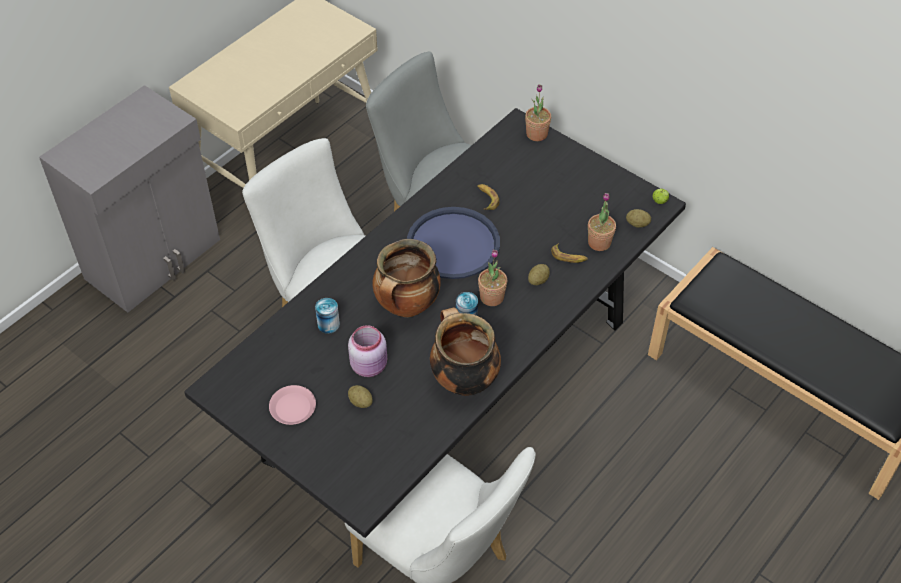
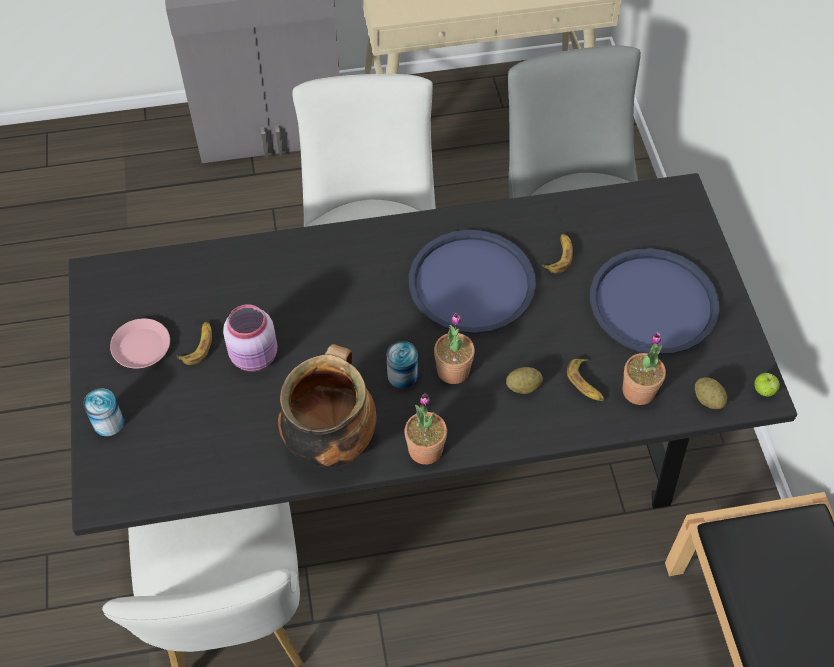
camera: 40 degrees right, 5 degrees up
(328, 324) = (261, 284): can -> can (108, 422)
(328, 383) = (198, 346): none -> banana
(360, 402) = (208, 388): potato -> none
(407, 307) = (355, 319): cooking pot -> none
(536, 134) = (691, 217): potted plant -> potted plant (425, 449)
(561, 192) = (653, 302): none -> blue tray

